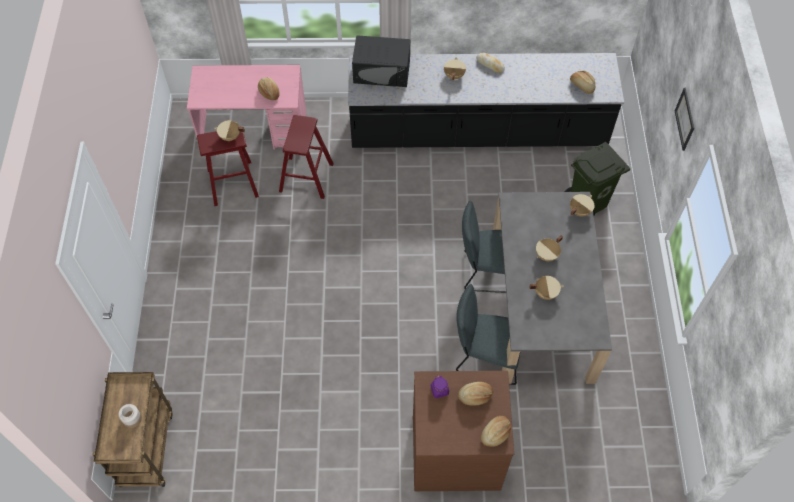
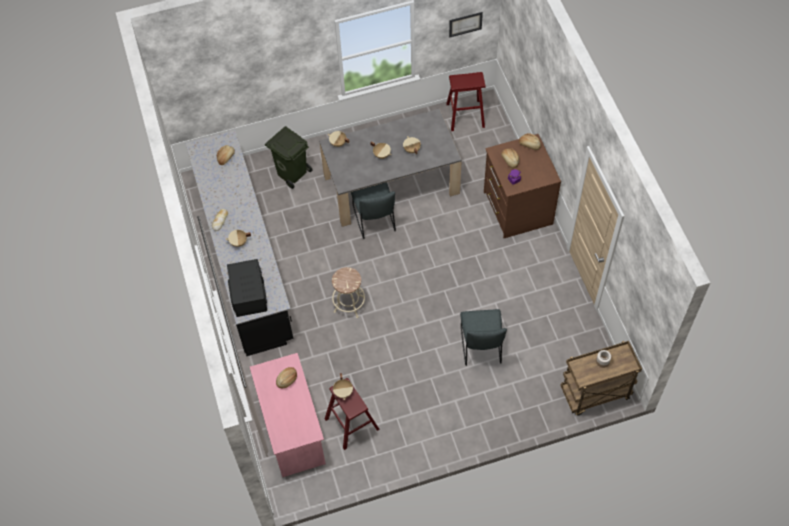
camera: 105 degrees left, 0 degrees up
(306, 177) = (328, 369): red stool -> red stool (465, 115)
(380, 216) = (349, 304): none -> beige stool
(486, 356) = (443, 207): grey chair -> grey chair (481, 347)
(685, 119) = (292, 54): picture -> picture (465, 24)

